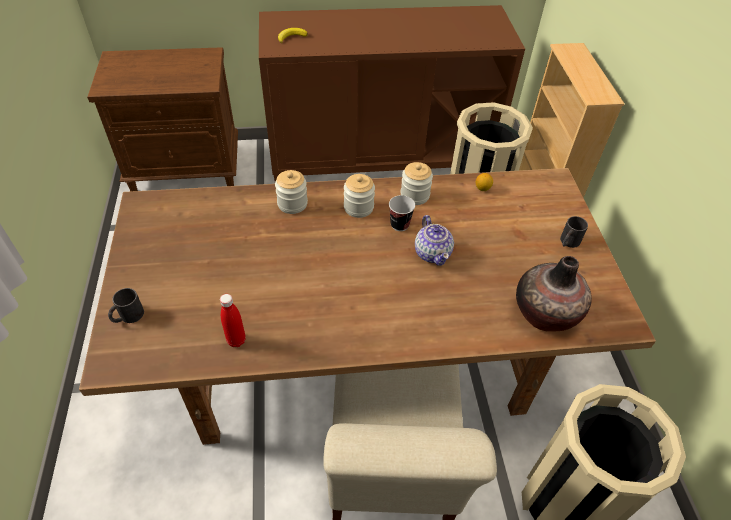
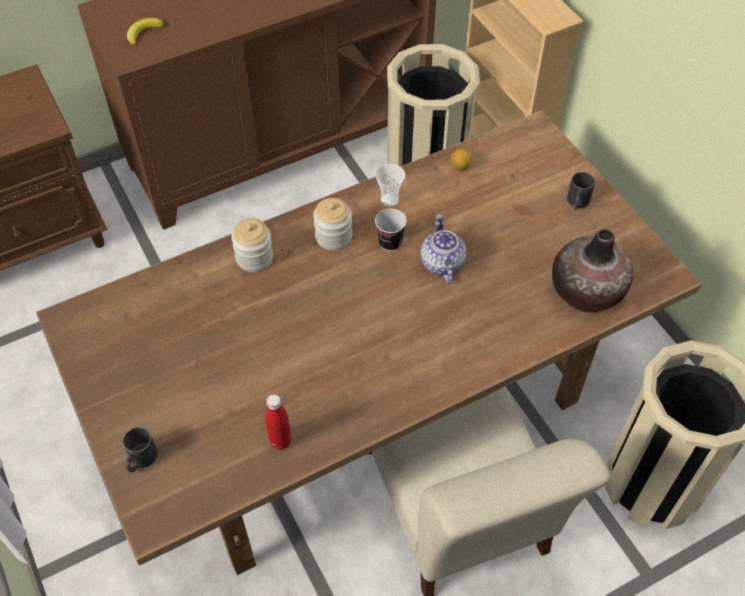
camera: 20 degrees left, 5 degrees up
(414, 195) = (389, 200): jar -> cup
(432, 253) = (441, 264): teapot -> teapot turned 150 degrees counterclockwise

